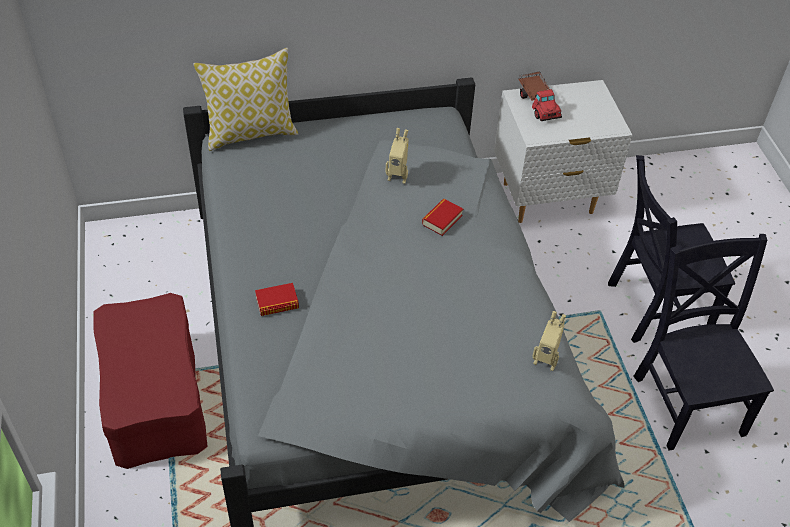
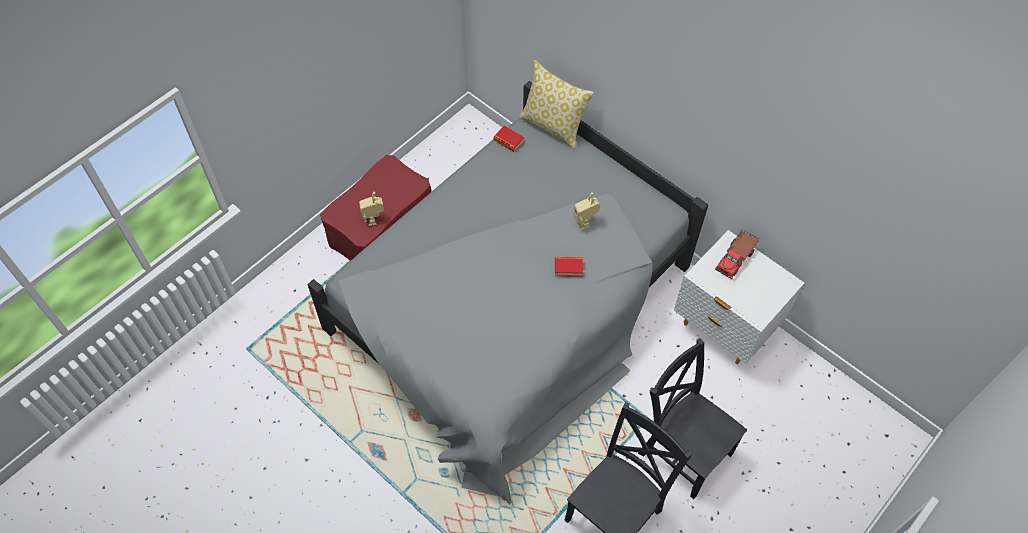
camera: 55 degrees right, 10 degrees up
(277, 303) = (433, 229): book -> book (508, 141)
(546, 359) = (502, 388): toy robot -> toy robot (374, 219)

